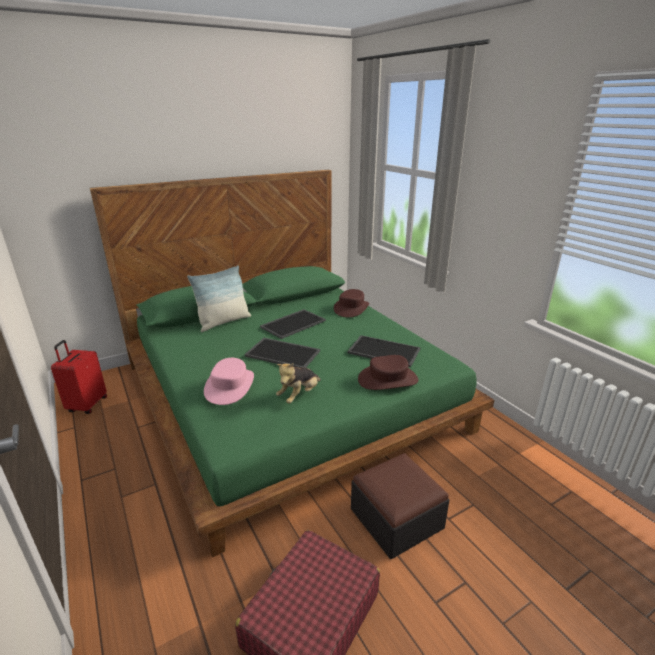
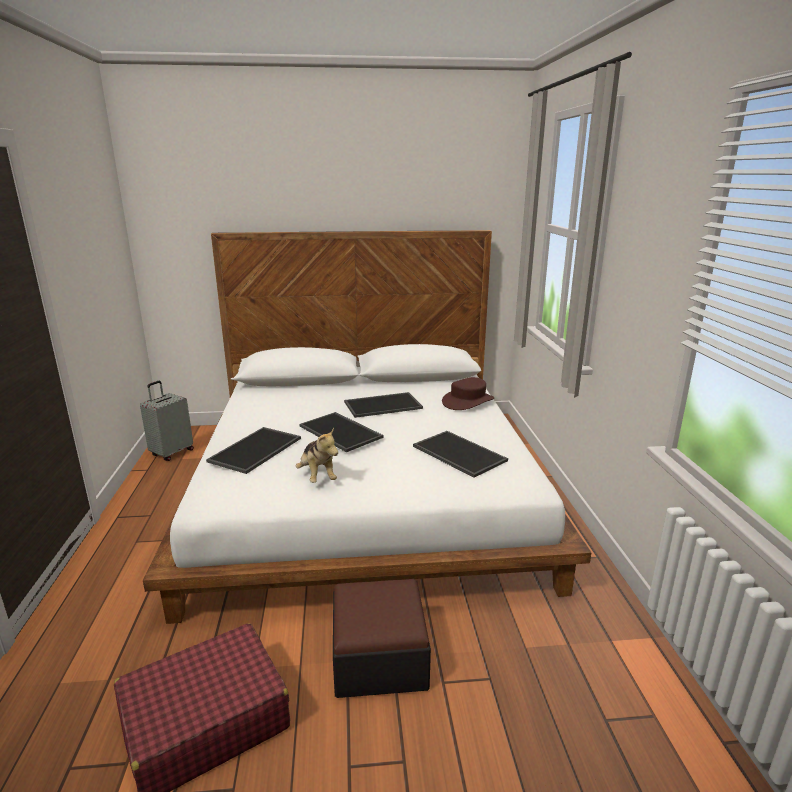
camera: 25 degrees right, 5 degrees down
(87, 405) = (171, 453): red suitcase -> grey suitcase
(223, 322) = (314, 391): pillow -> none
(230, 386) = (256, 450): pink hat -> tray
(289, 395) = (365, 491): green bed -> white bed
(299, 395) = (317, 476): plush toy -> plush toy turned 90 degrees counterclockwise
(388, 379) = (431, 484): brown hat -> none

